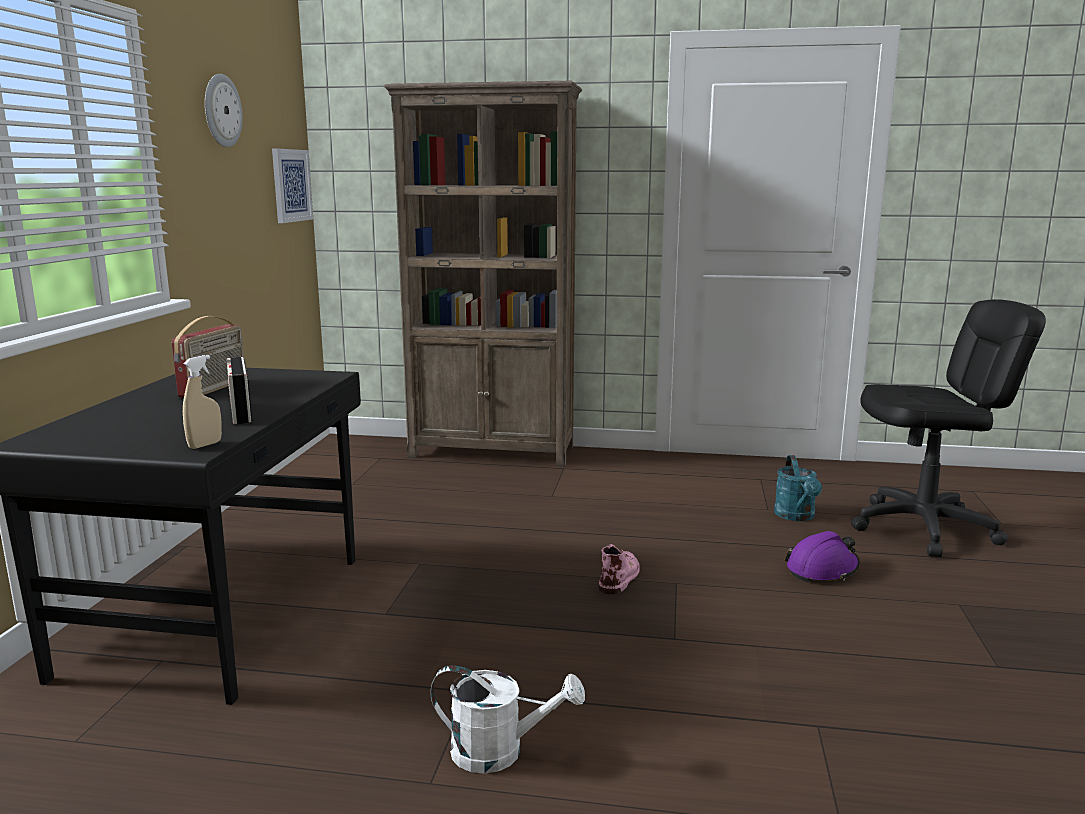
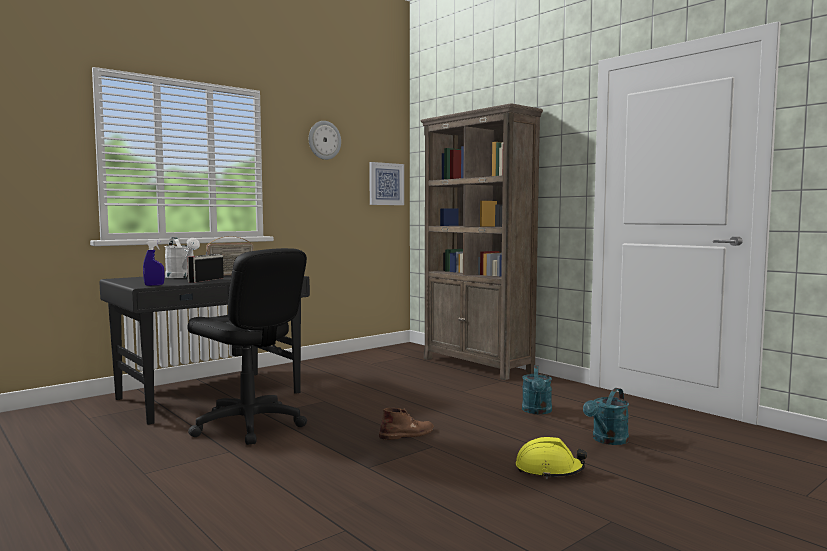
camera: 40 degrees right, 10 degrees down
(205, 445) = (154, 285): beige spray bottle -> blue spray bottle
(500, 752) = (189, 475): white watering can -> white watering can (183, 277)
(619, 576) = (407, 434): pink boot -> brown boot
(677, 500) = (537, 411): none -> turquoise watering can
(822, 570) = (549, 470): purple hard hat -> yellow hard hat
(924, 528) = (708, 476): black office chair -> black office chair (248, 425)

